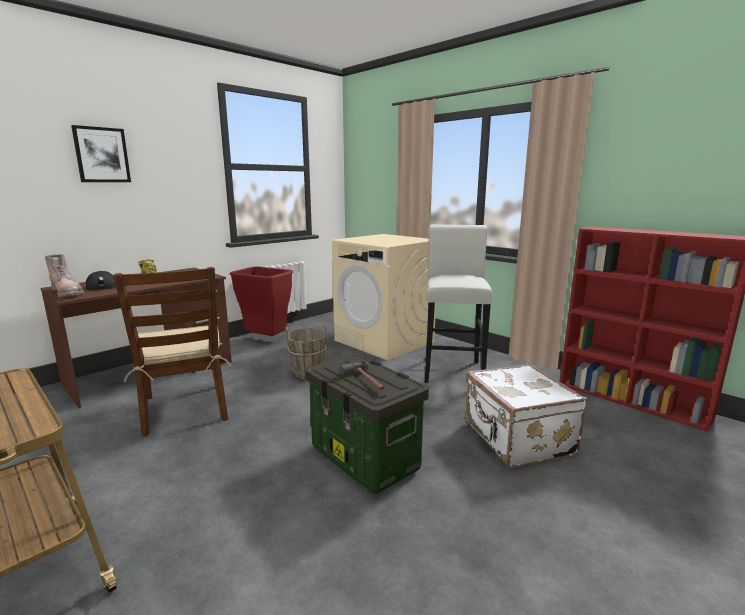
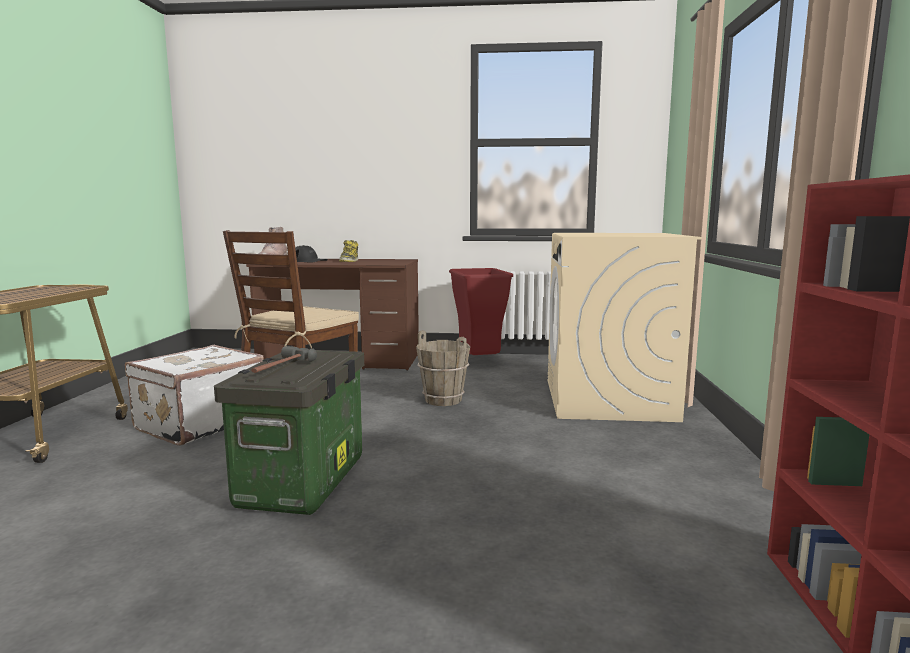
camera: 50 degrees right, 5 degrees down
(102, 155) = (342, 137): picture -> none
(452, 369) = (620, 458): white stool -> none
(516, 439) = (485, 562): white suitcase -> white suitcase (198, 423)

